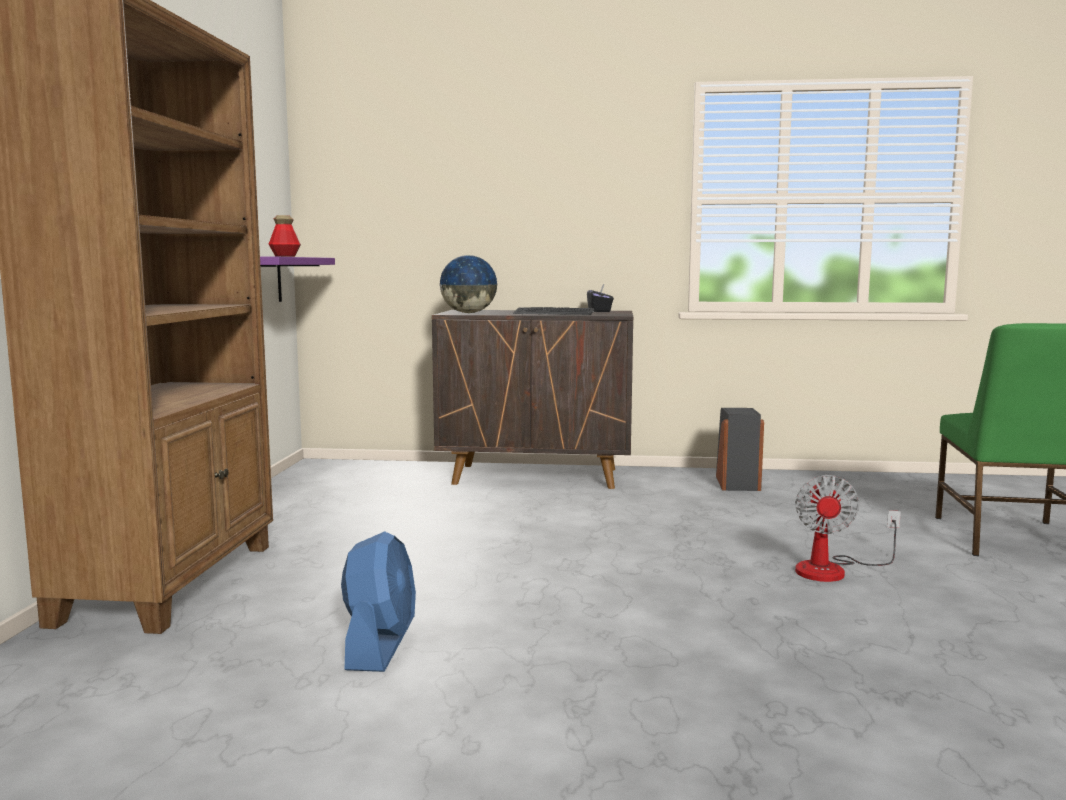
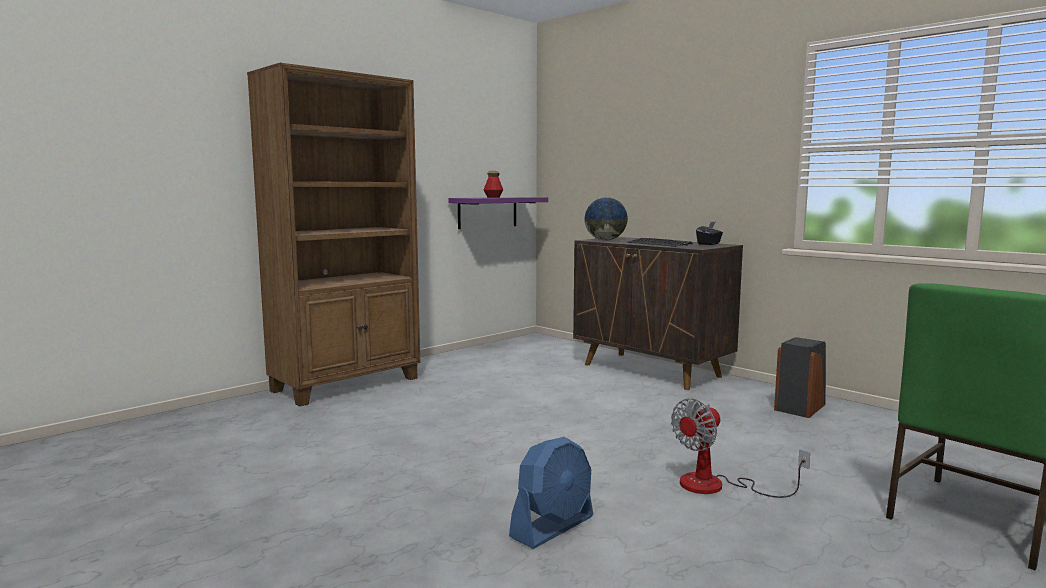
camera: 40 degrees right, 0 degrees up
(380, 645) = (362, 439): blue fan -> blue fan (553, 527)

